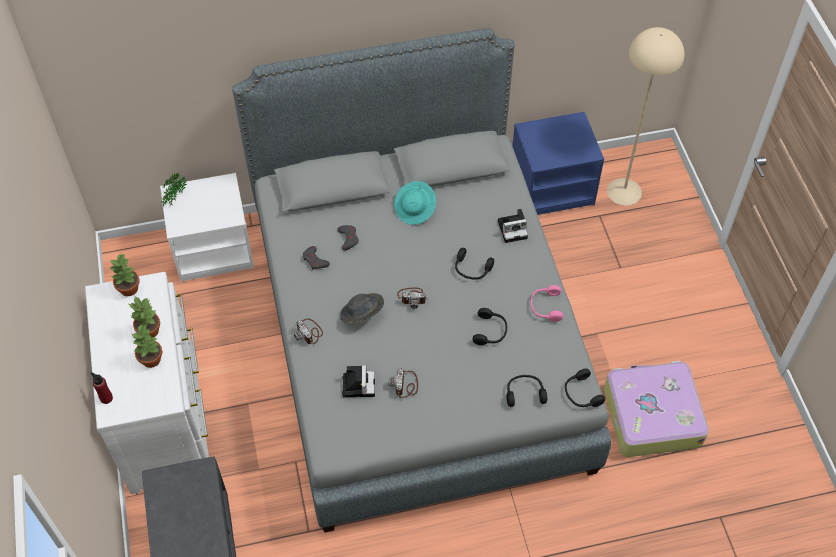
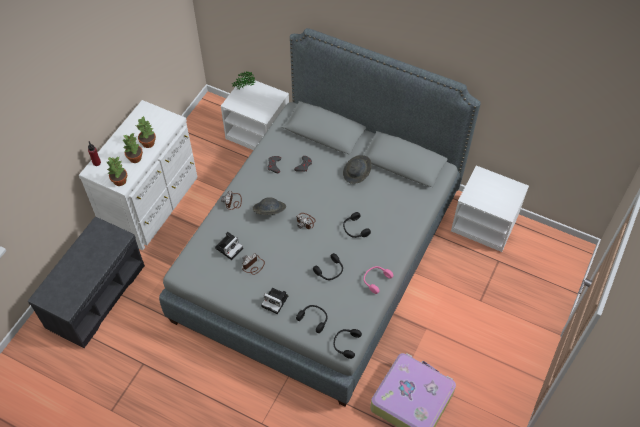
camera: 40 degrees right, 0 degrees up
(129, 289) = (160, 115): potted plant -> potted plant (120, 181)
(415, 209) = (357, 174): turquoise hat -> grey hat
(513, 229) = (403, 223): camera -> camera (276, 301)
(552, 186) = (485, 224): blue nightstand -> white nightstand
(624, 191) = (529, 257): beige floor lamp -> none

